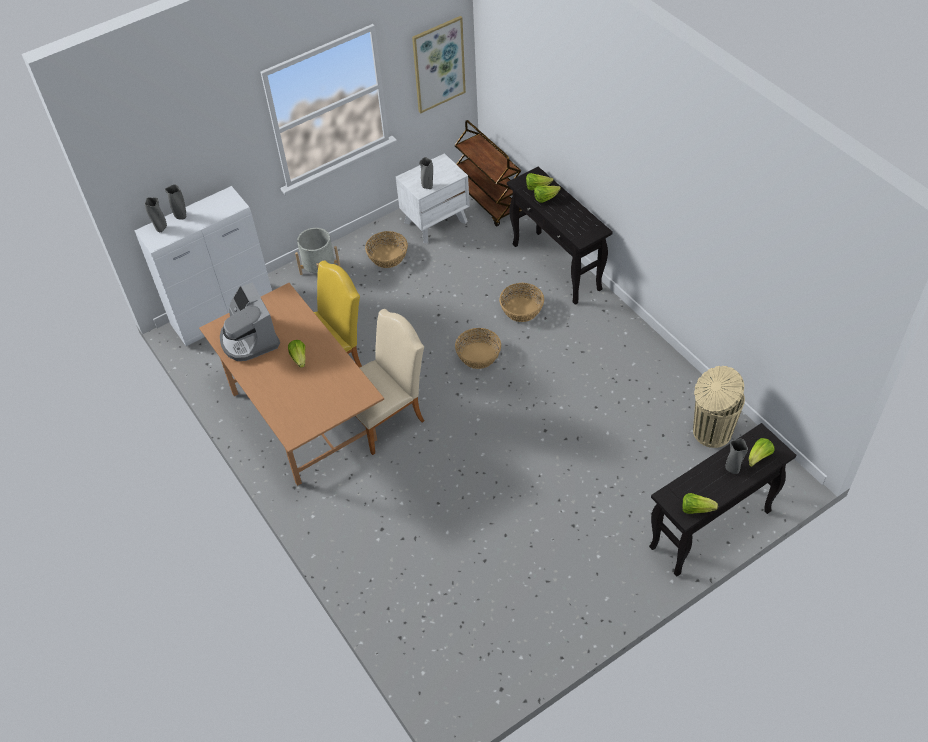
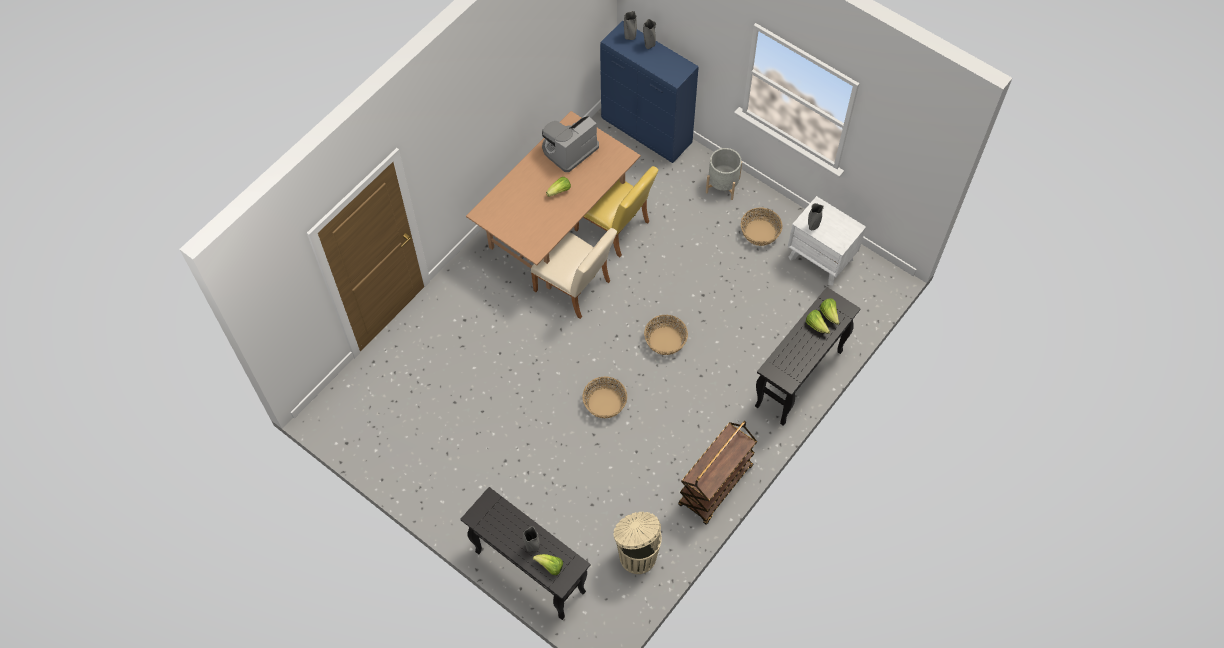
camera: 70 degrees right, 10 degrees up
(224, 314) = (647, 132): white cabinet -> blue cabinet
(438, 64) = (904, 167): picture -> none
(489, 201) = (867, 297): brown cart -> brown cart (715, 486)
(522, 309) = (733, 362): basket -> basket (605, 403)
(696, 509) = (483, 524): lettuce -> none

